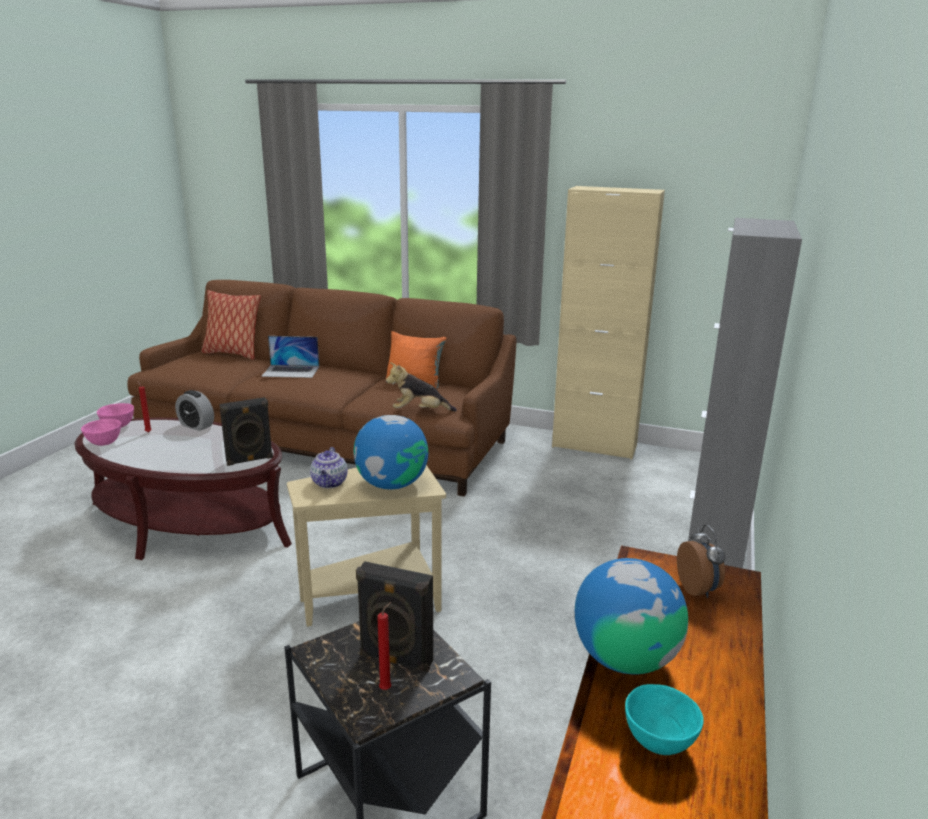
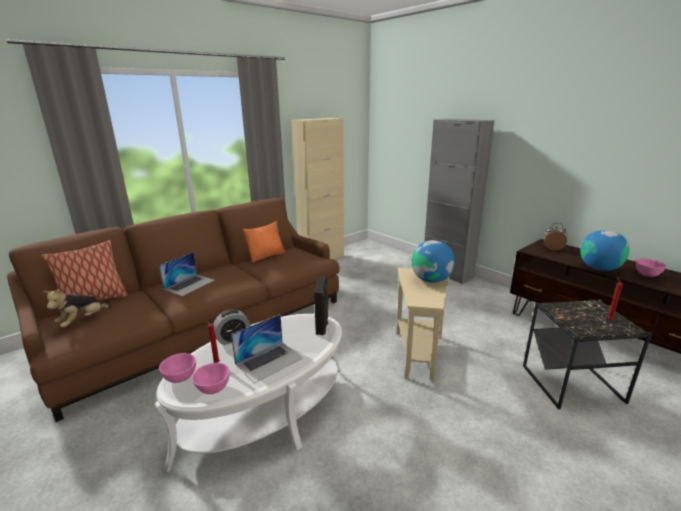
camera: 60 degrees left, 0 degrees up
(160, 453) = (269, 361): none -> laptop
(188, 523) = (265, 412): brown coffee table -> white coffee table
(330, 483) = (419, 294): teapot -> none
(395, 660) = (587, 313): black speaker -> none
(419, 412) = (308, 265): plush toy -> plush toy (83, 321)
(658, 741) = (646, 275): turquoise bowl -> pink bowl

